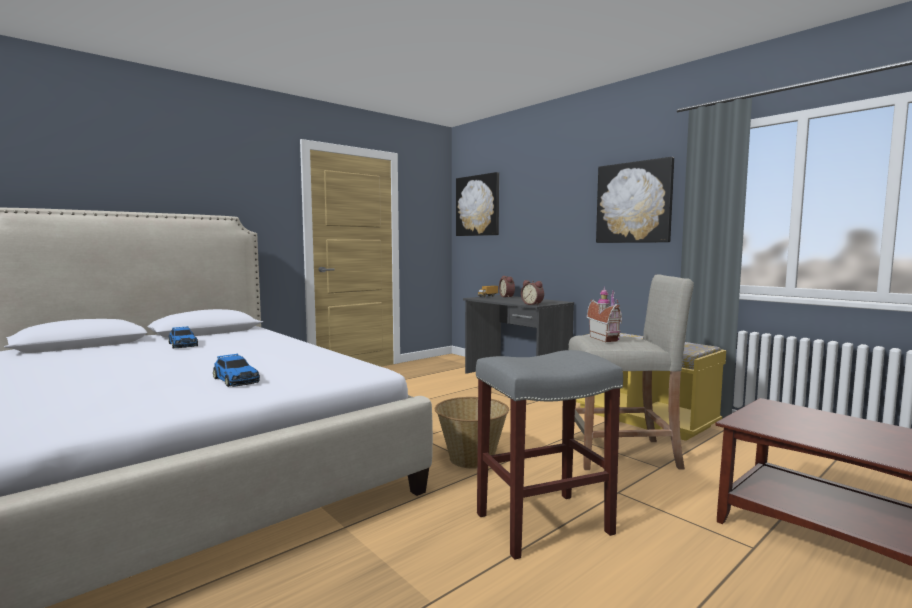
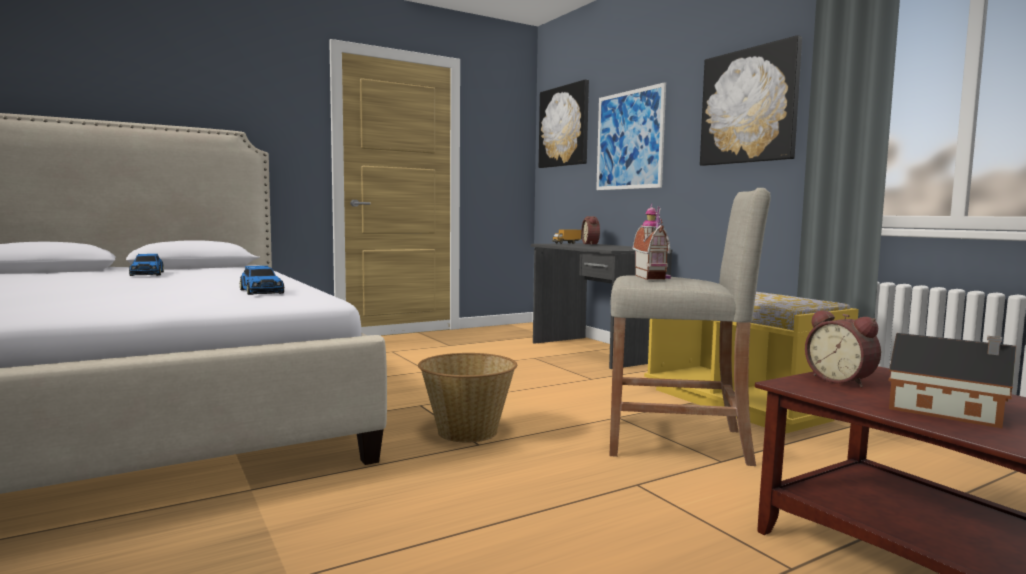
camera: 10 degrees right, 0 degrees up
(236, 380) = (145, 299): toy car -> toy car (262, 291)
(533, 304) = (610, 249): alarm clock -> alarm clock (842, 380)
(535, 220) = (629, 140): none -> picture
(542, 524) = (502, 510): grey stool -> none
(851, 439) = (951, 412): none -> toy house

